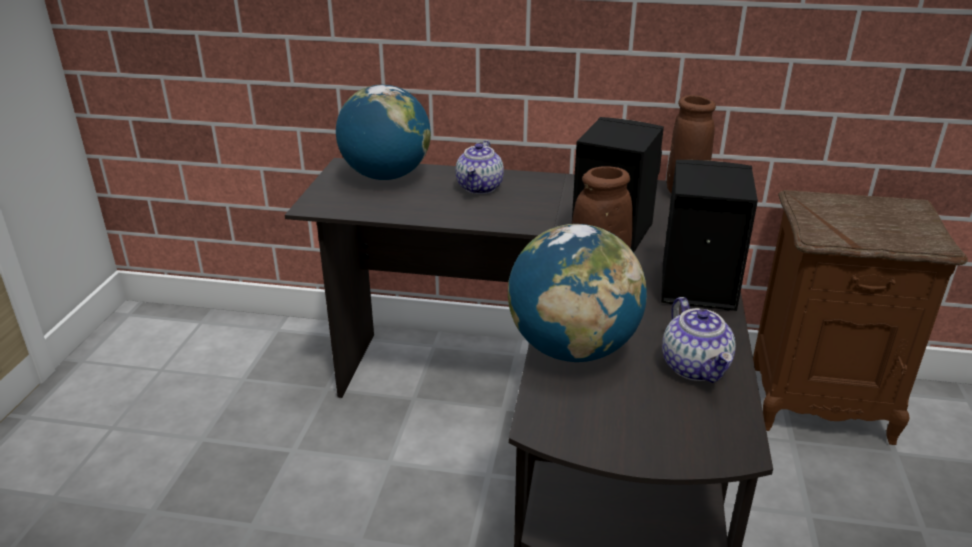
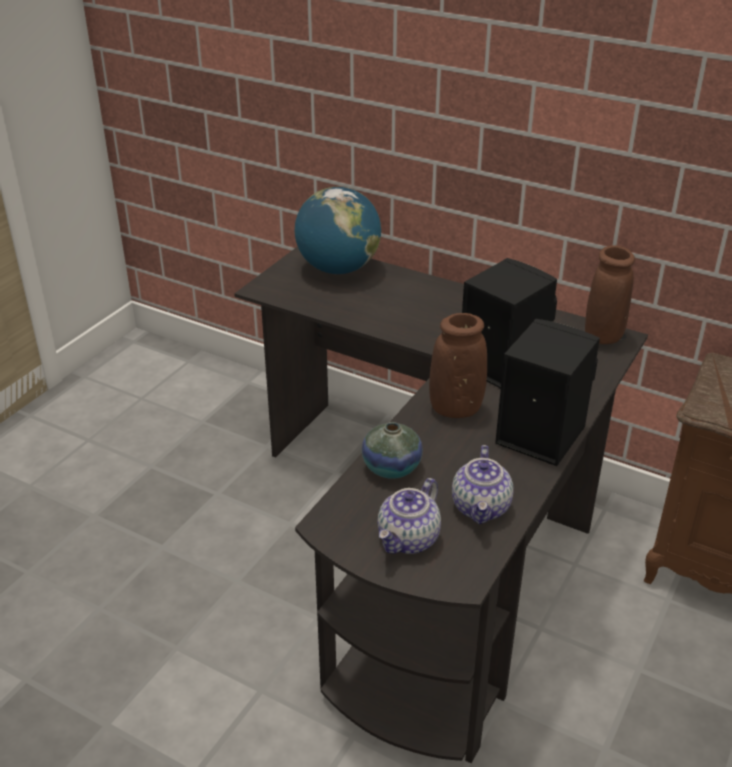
camera: 20 degrees right, 5 degrees up
(480, 187) = (414, 296): teapot -> teapot (409, 540)
(573, 349) = (391, 467): globe -> vase

